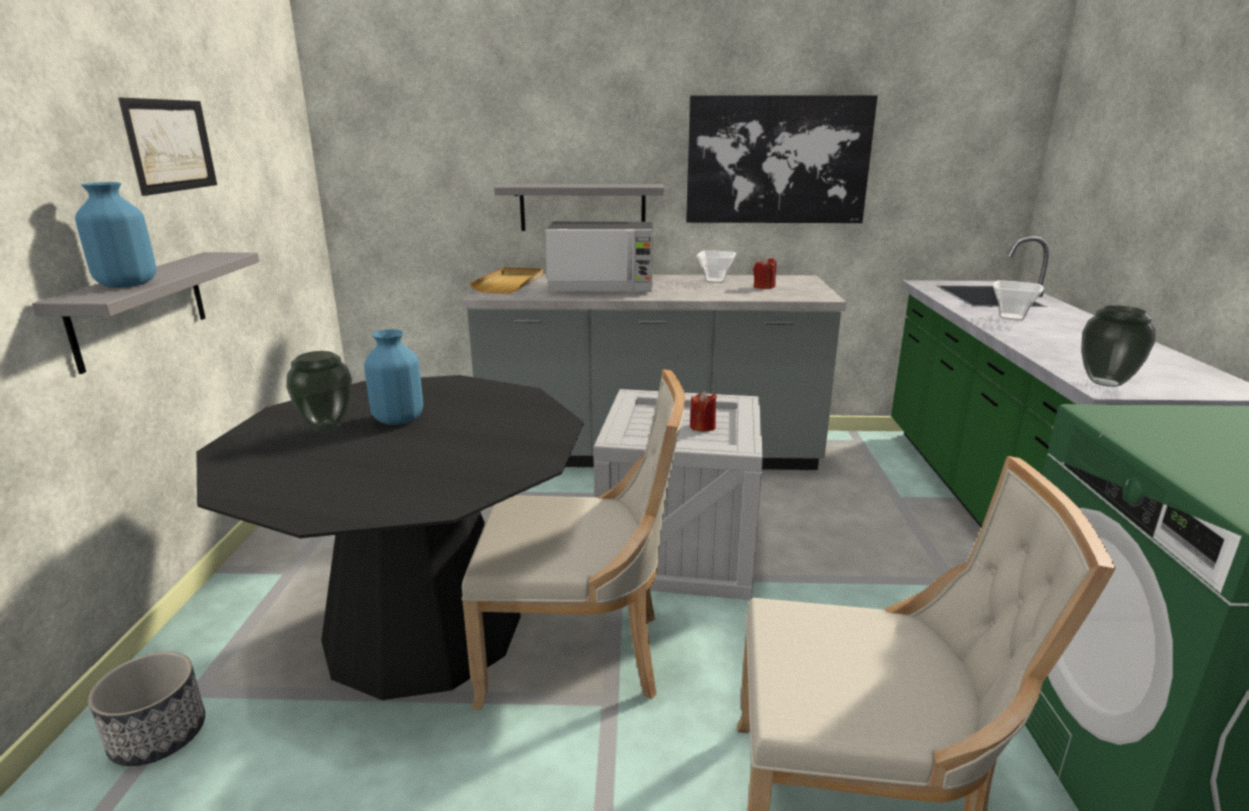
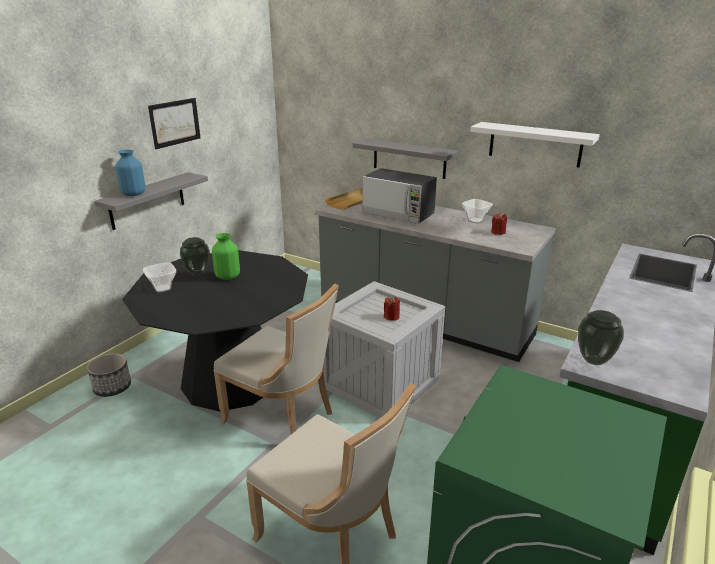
camera: 30 degrees right, 5 degrees up
(398, 419) = (228, 276): blue vase -> green vase
(777, 160) = (535, 144): picture -> white shelf
(1010, 317) = (639, 294): bowl -> bowl (163, 288)

